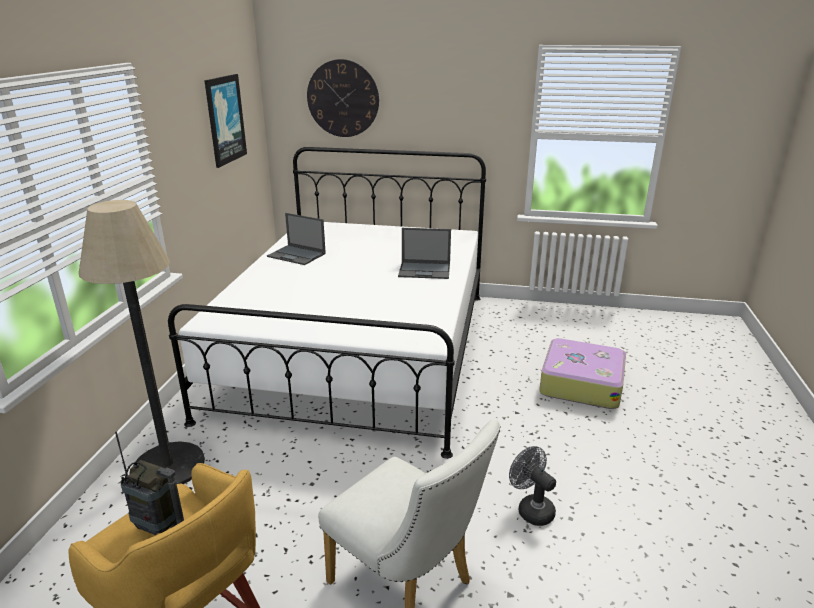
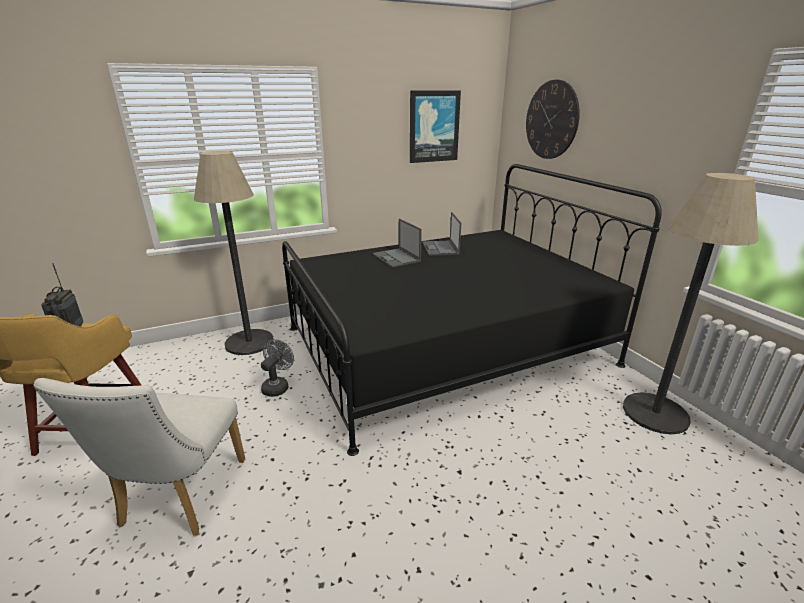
camera: 55 degrees right, 0 degrees up
(358, 350) = (445, 345): white bed -> black bed
(425, 270) = (496, 294): laptop -> laptop (396, 258)
(531, 509) = (316, 543): grey fan -> grey fan (277, 386)
(533, 315) = (655, 413): none -> floor lamp
(581, 383) = (575, 504): suitcase -> none

